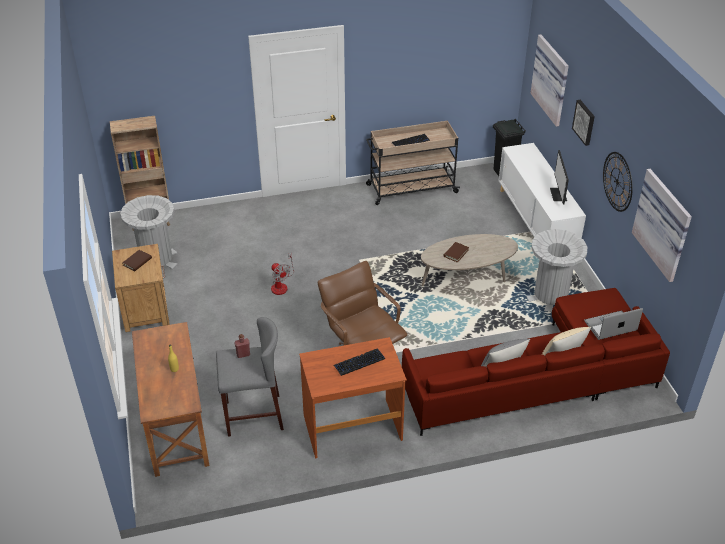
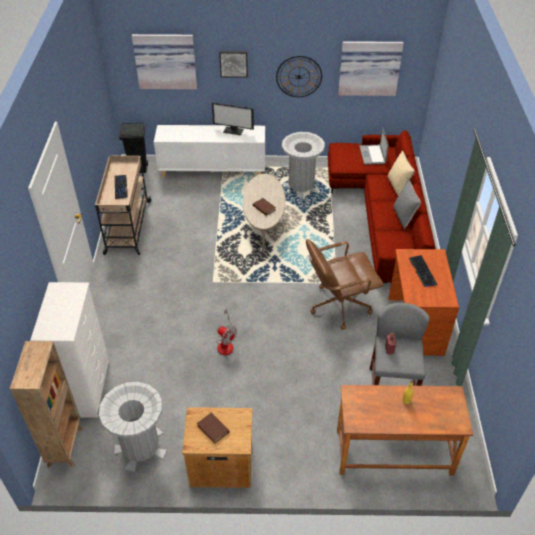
camera: 75 degrees left, 5 degrees up
(209, 217) = (87, 388): none -> white dresser
(281, 285) = (225, 343): fan -> fan turned 60 degrees clockwise

